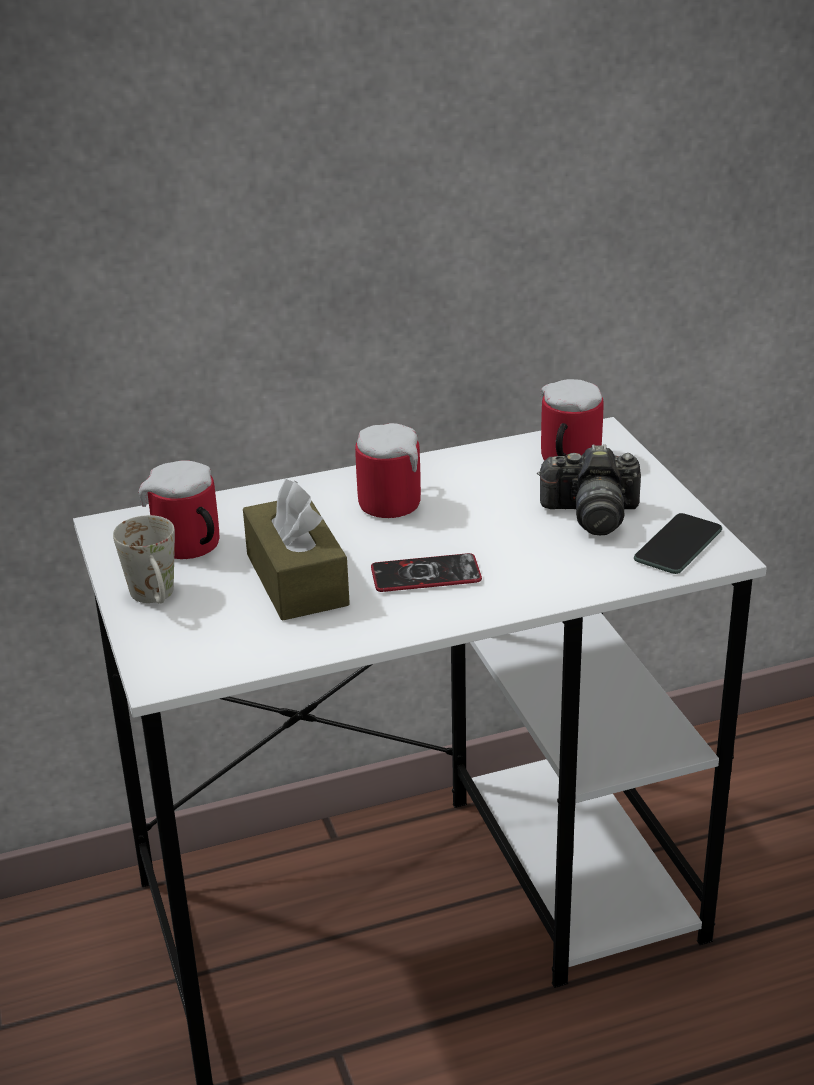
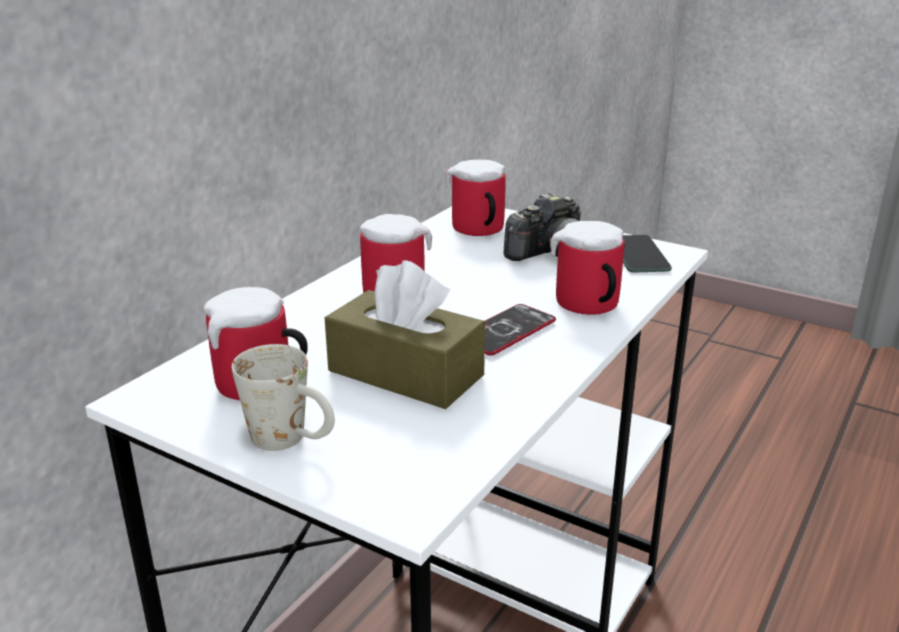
camera: 40 degrees left, 5 degrees down
(532, 580) = (588, 307): none -> mug

